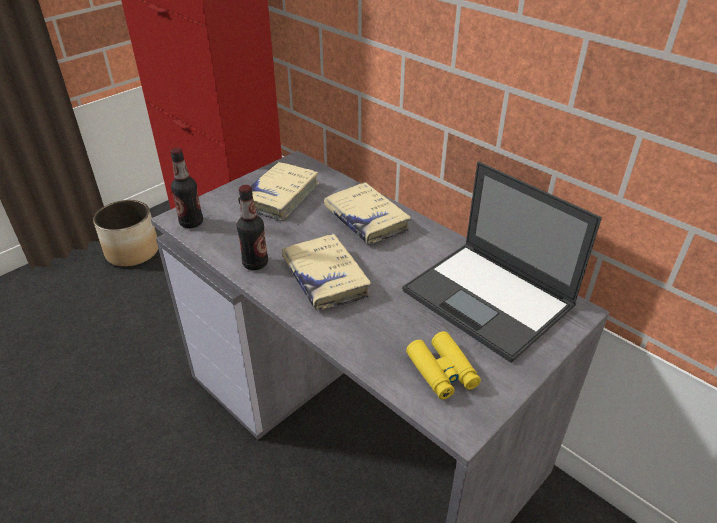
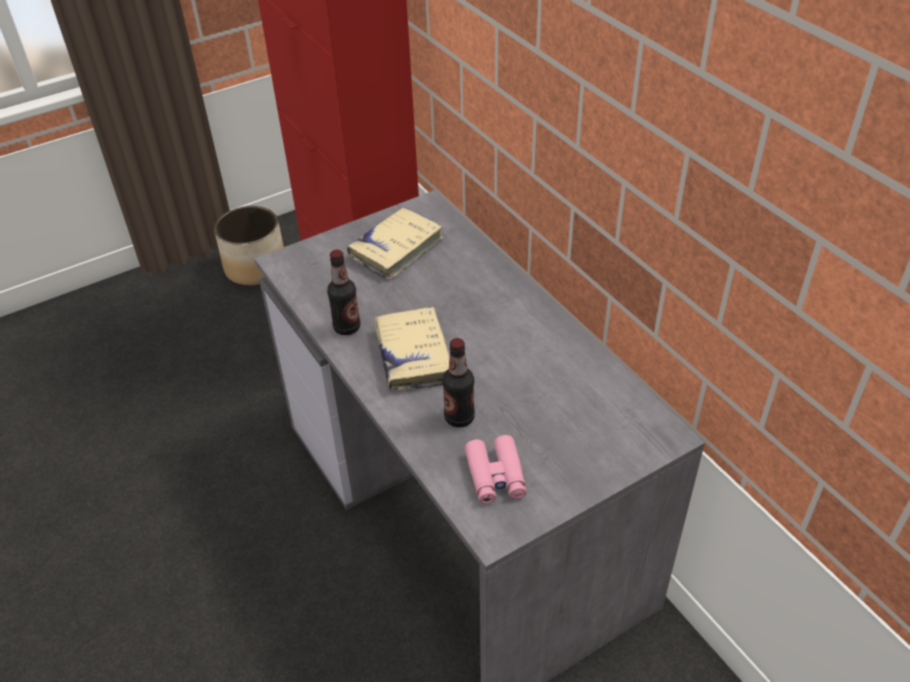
camera: 15 degrees right, 5 degrees up
(191, 223) = (294, 269): bottle -> bottle (459, 418)
(366, 220) = (480, 292): beige book -> none
(442, 372) = (495, 476): yellow binoculars -> pink binoculars
(489, 299) = (578, 407): laptop -> none

